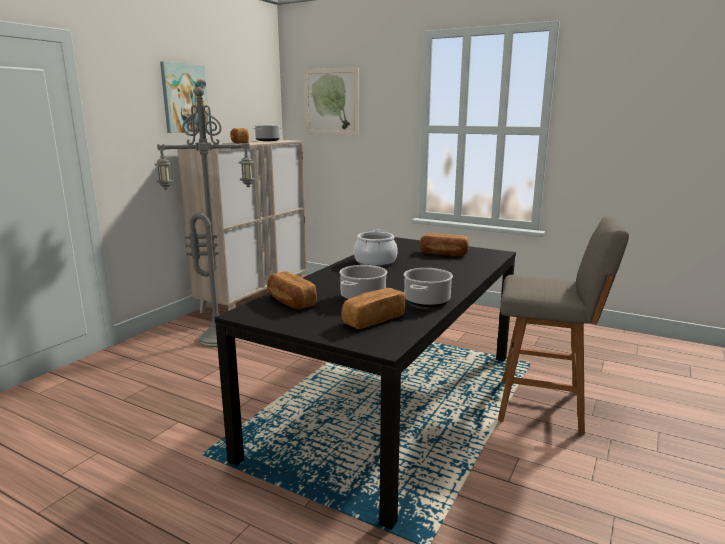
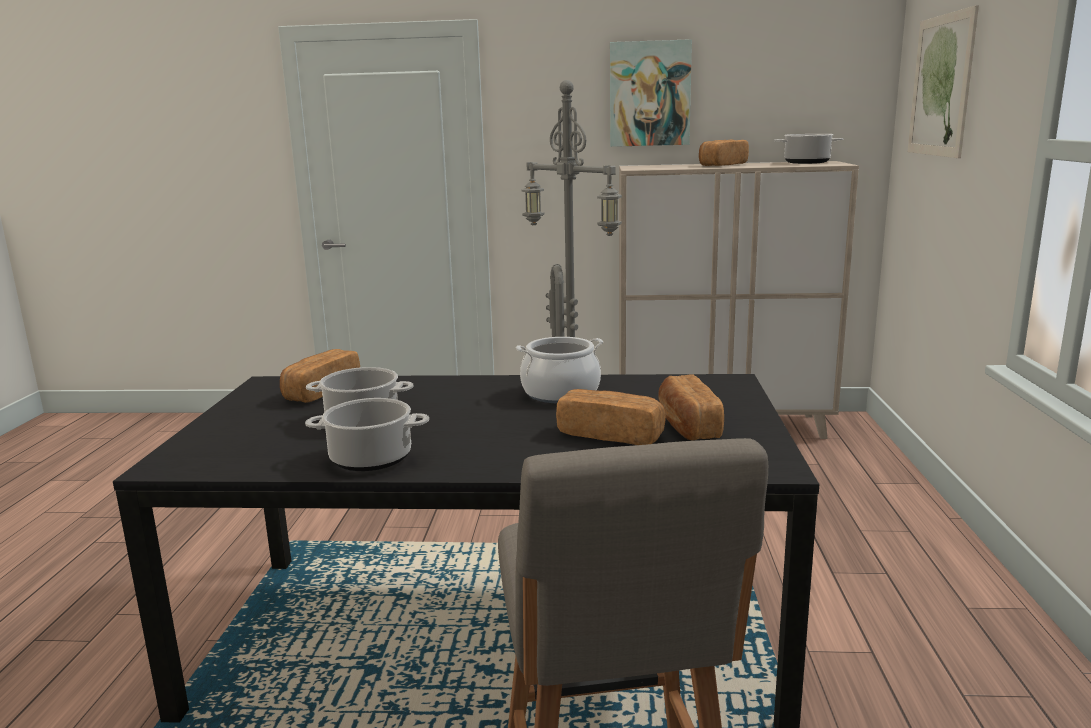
camera: 65 degrees right, 0 degrees up
(372, 320) = (267, 442): bread -> bread (611, 435)

